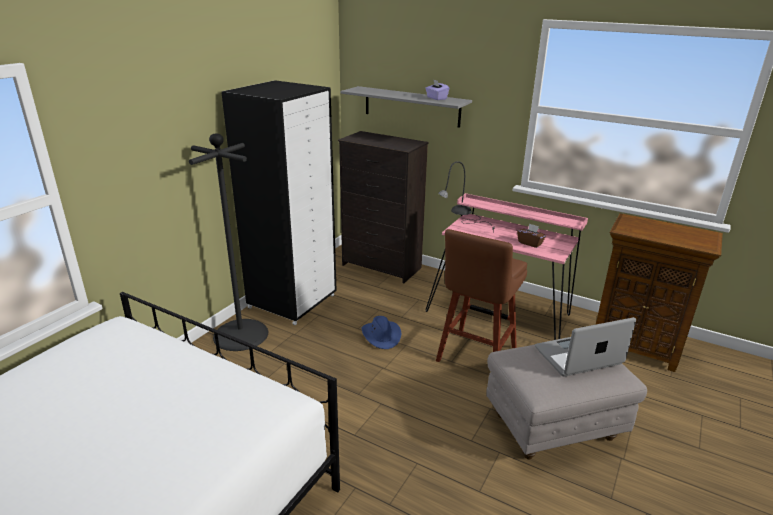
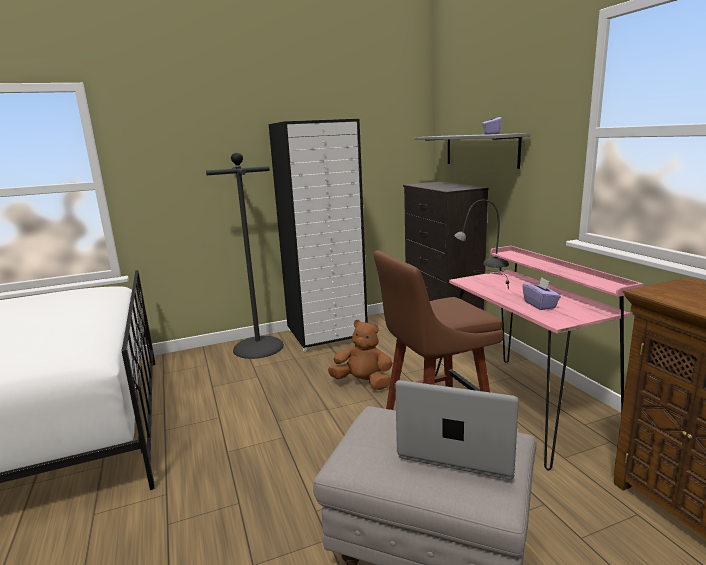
camera: 40 degrees right, 10 degrees down
(382, 335) = (363, 383): blue hat -> brown plush toy
(530, 243) = (540, 305): brown tissue box -> purple tissue box

